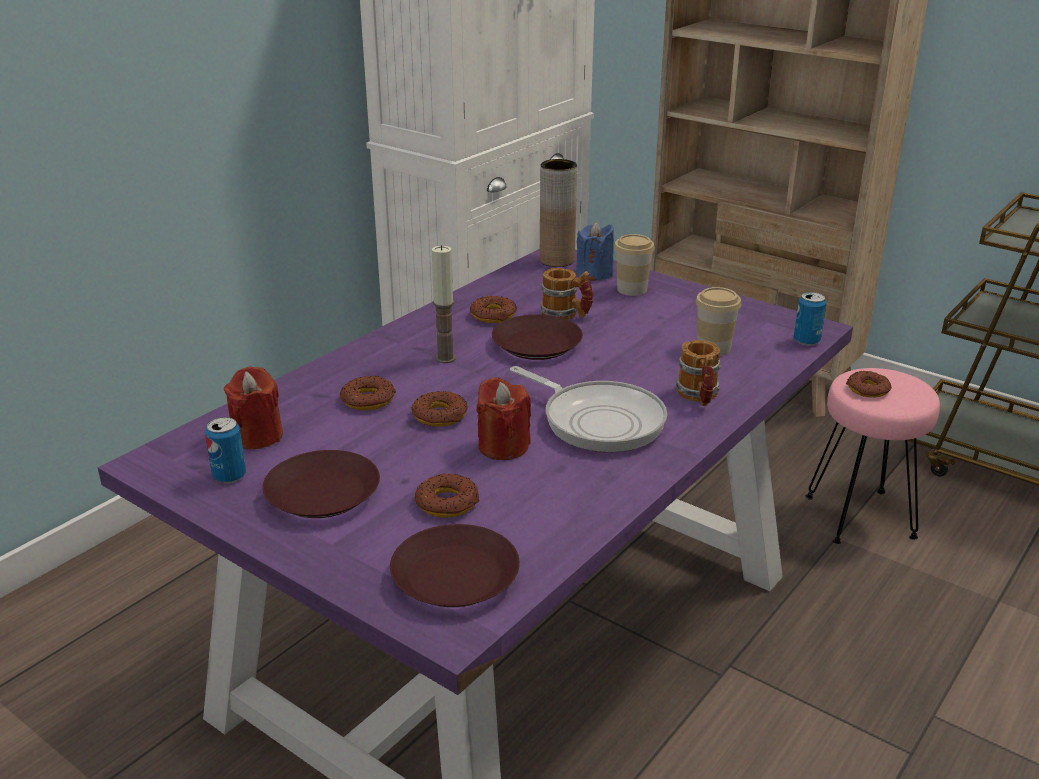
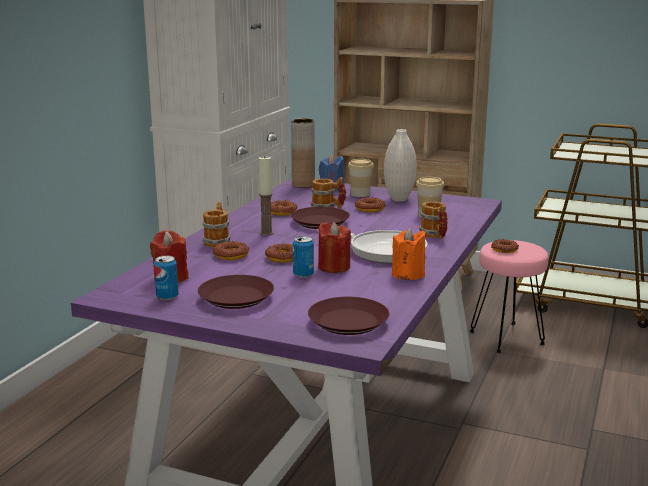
camera: 15 degrees left, 10 degrees down
(366, 367) = (218, 241): none -> mug
(447, 503) = (318, 293): donut -> donut (370, 209)
(608, 480) = (408, 274): none -> orange candle
(686, 307) = (399, 199): none -> white vase
(806, 341) = (480, 208): can -> can (303, 274)

